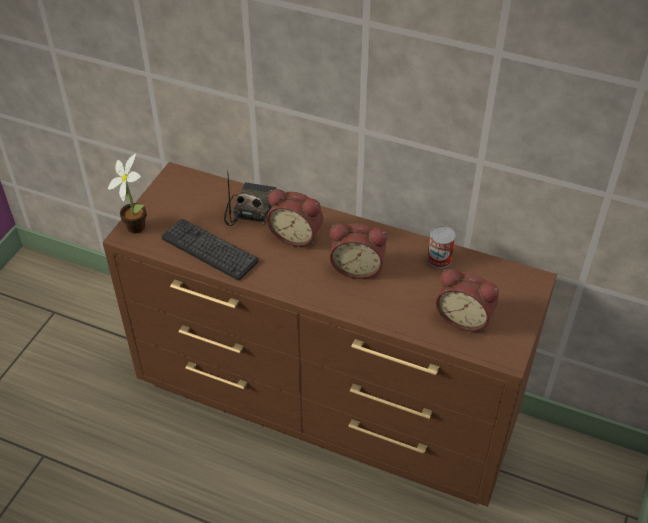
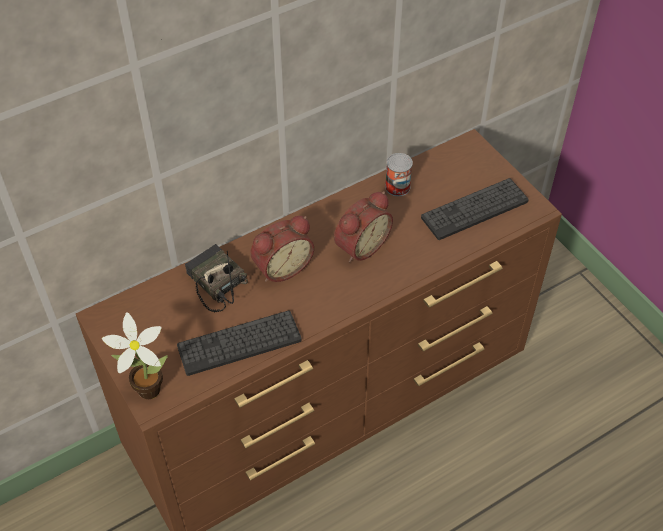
camera: 55 degrees left, 5 degrees up
(464, 317) = (474, 209): alarm clock -> keyboard

